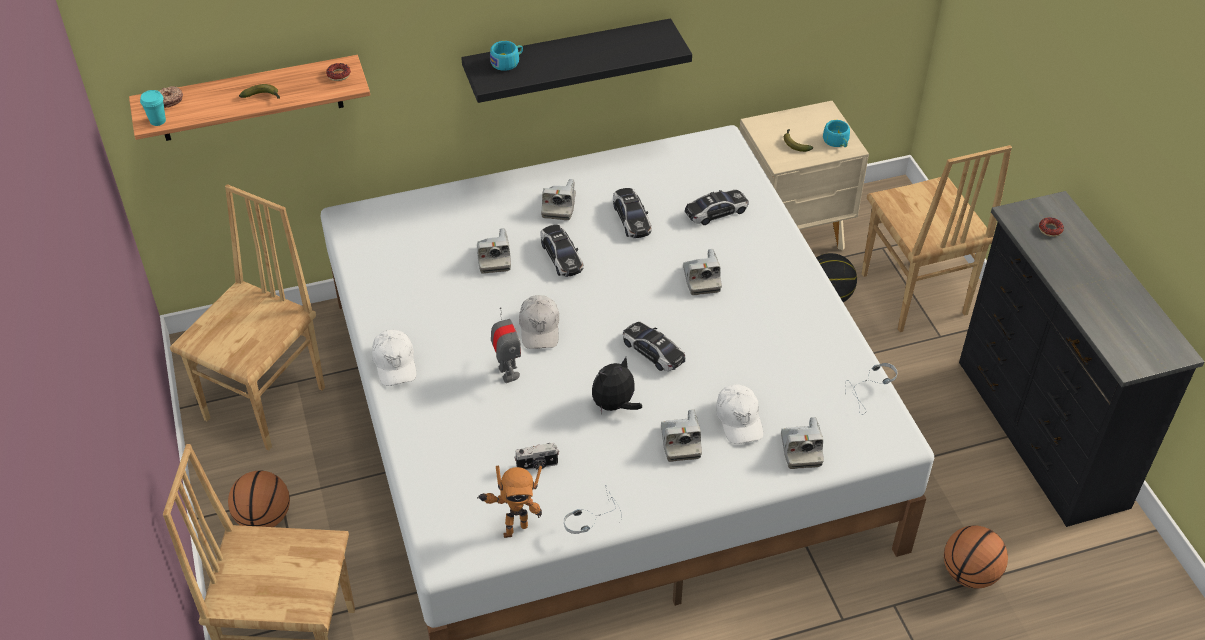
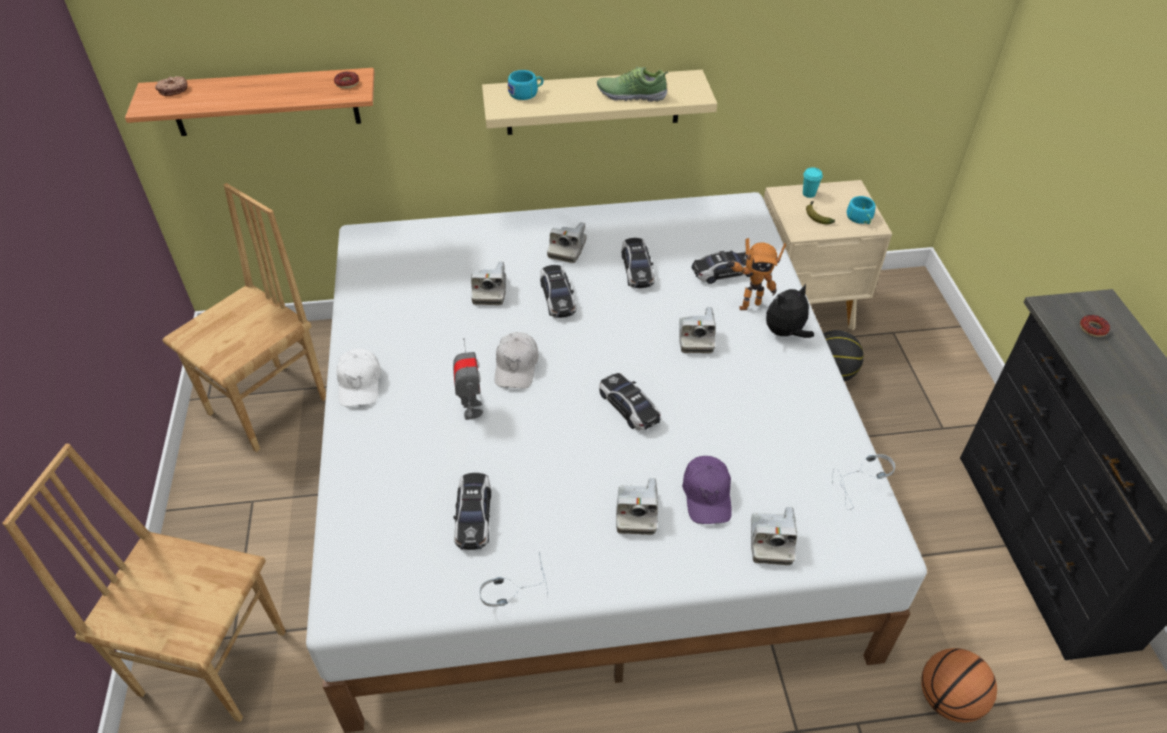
camera: 10 degrees right, 0 degrees up
(158, 121) = (153, 107): turquoise cup -> turquoise cup (809, 194)
(263, 97) = (265, 95): banana -> none
(264, 518) = (229, 519): basketball -> none
(513, 528) = (427, 586): toy robot -> toy robot (748, 304)
(537, 465) = (474, 516): camera -> toy car
(568, 60) = (593, 102): black shelf -> beige shelf
(609, 53) = (631, 94): none -> shoe
(615, 405) = (574, 460): plush toy -> plush toy (785, 333)
(739, 419) = (707, 495): white cap -> purple cap
(912, 295) = (918, 382): brown chair -> none

